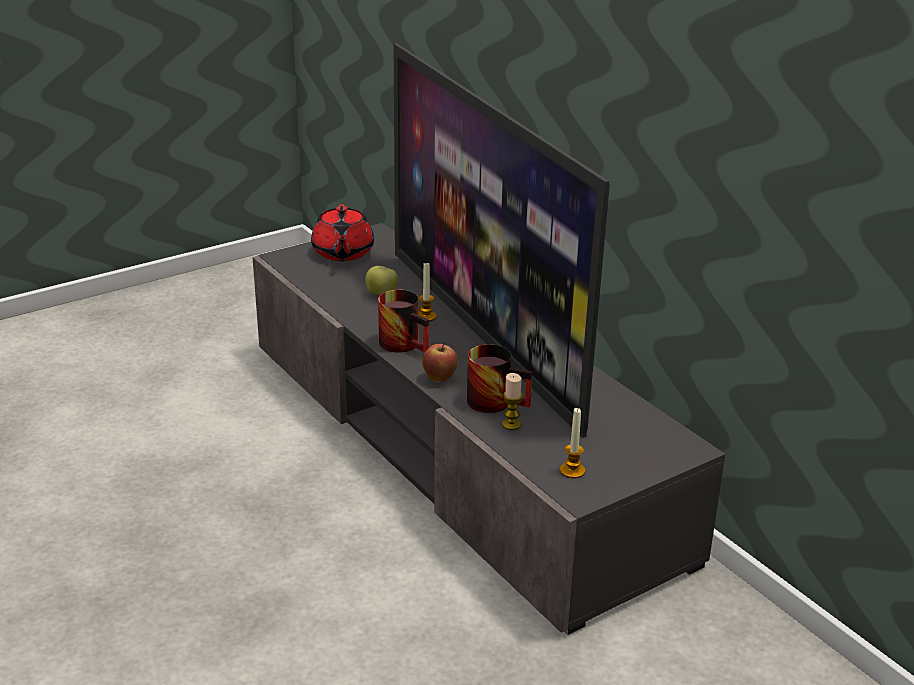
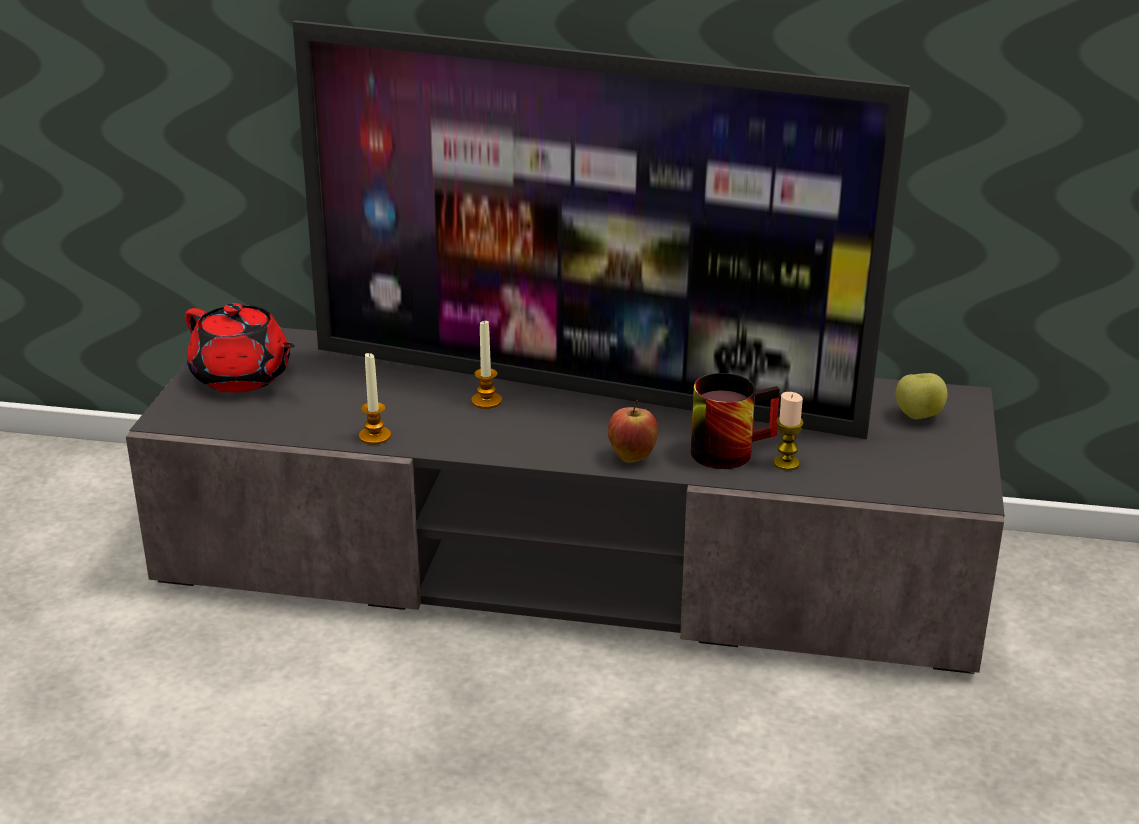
camera: 45 degrees left, 0 degrees up
(382, 294) = (387, 401): apple -> apple (918, 416)
(407, 343) = (524, 440): mug -> none
(572, 471) = (918, 474): candle -> candle (375, 436)

